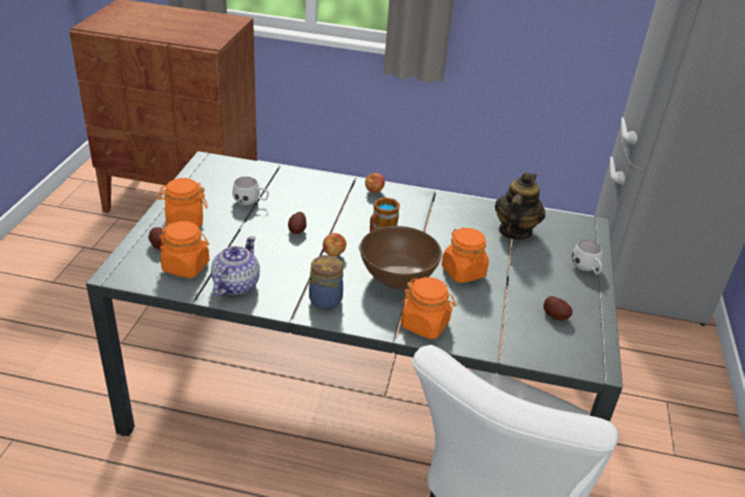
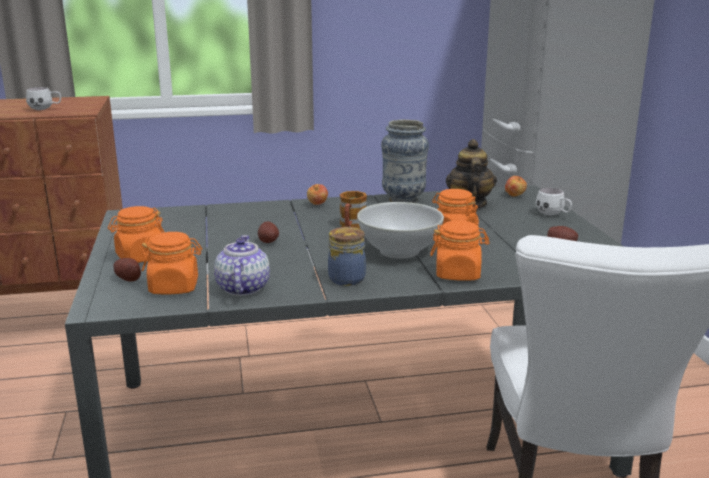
camera: 20 degrees left, 15 degrees down
(251, 202) = (201, 232): white mug -> white mug (45, 109)
(333, 254) = (321, 249): apple -> apple (515, 196)
(397, 277) = (398, 251): brown bowl -> white bowl
(457, 206) = (403, 200): none -> vase

